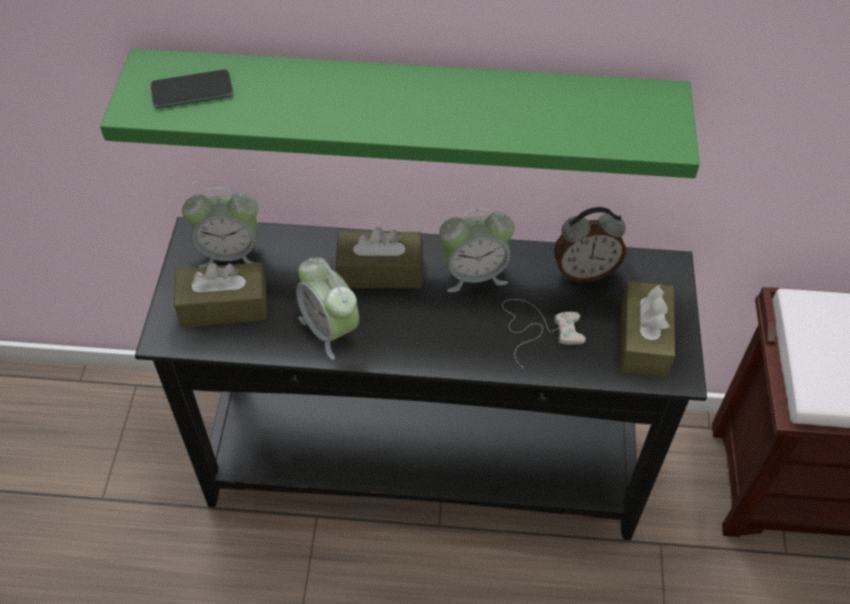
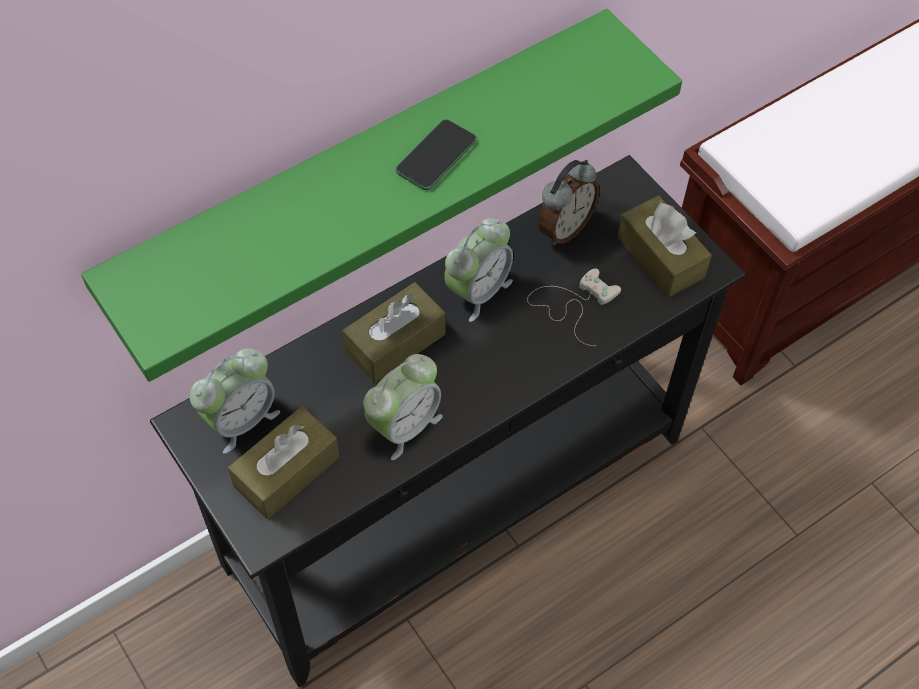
camera: 40 degrees left, 5 degrees up
(192, 90) = (195, 278): phone -> phone (436, 156)
(330, 329) = (404, 426): alarm clock -> alarm clock turned 60 degrees counterclockwise

